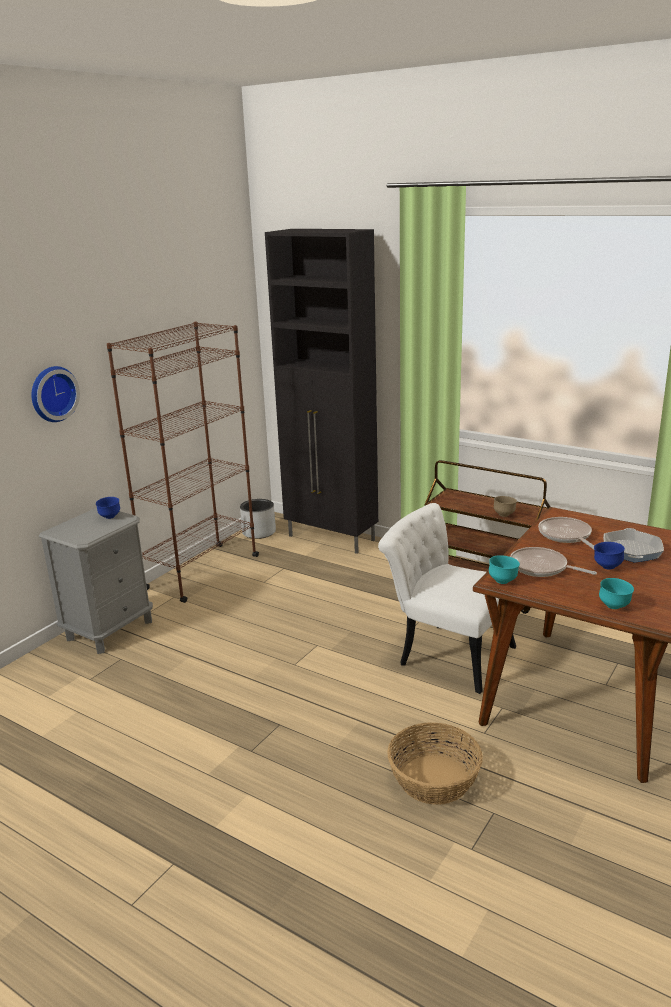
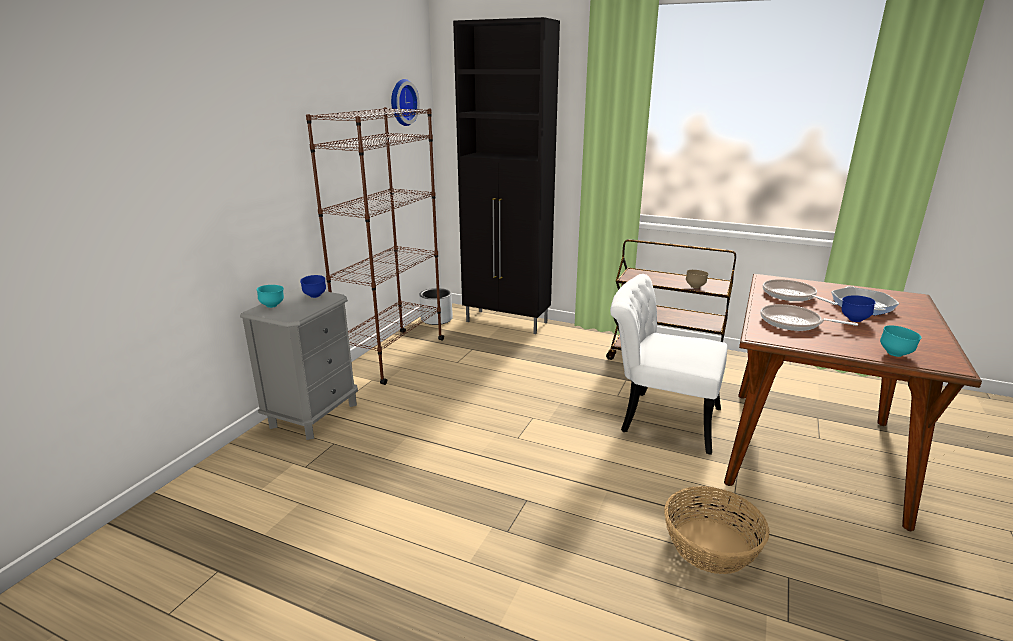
camera: 10 degrees left, 0 degrees up
(52, 393) = (251, 161): wall clock -> wall clock (401, 102)
(503, 581) = (768, 336): turquoise bowl -> turquoise bowl (272, 306)

